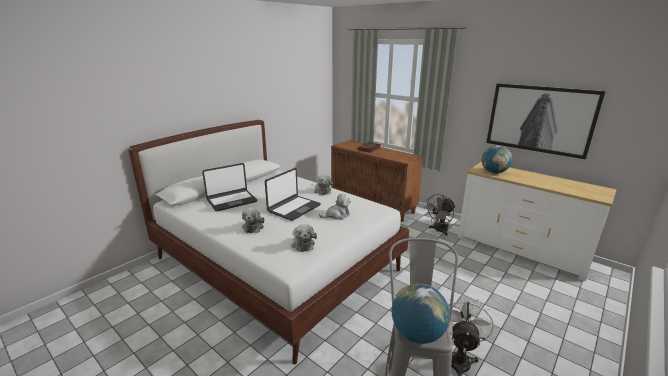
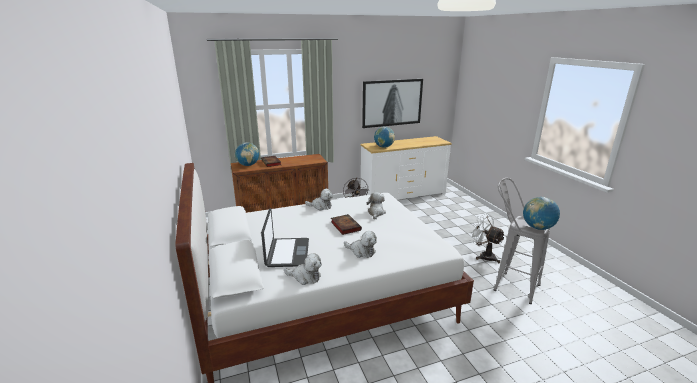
camera: 60 degrees left, 0 degrees up
(293, 208) = (345, 226): laptop -> book
(303, 244) = (413, 236): plush toy -> plush toy (305, 277)
(352, 145) = (248, 165): none -> globe

